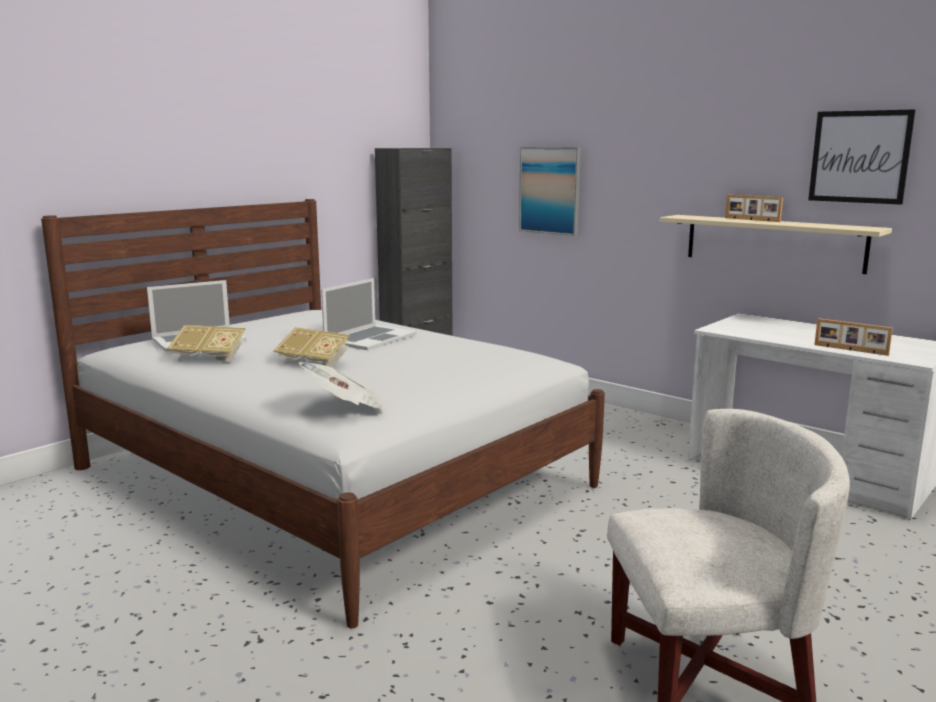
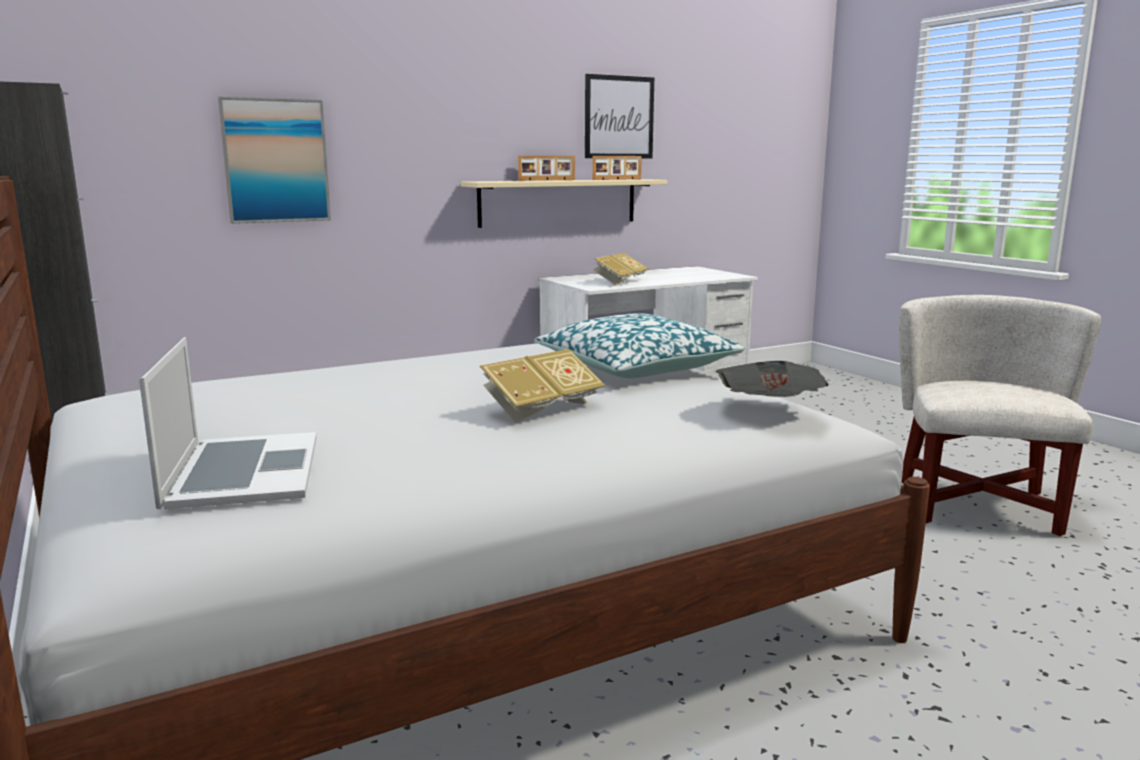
camera: 70 degrees left, 0 degrees up
(209, 358) = (417, 465): book -> book (620, 282)
(370, 338) = (423, 378): laptop -> none
(444, 371) = (636, 367): none -> pillow
(850, 350) = (697, 279): picture frame -> picture frame (617, 179)

